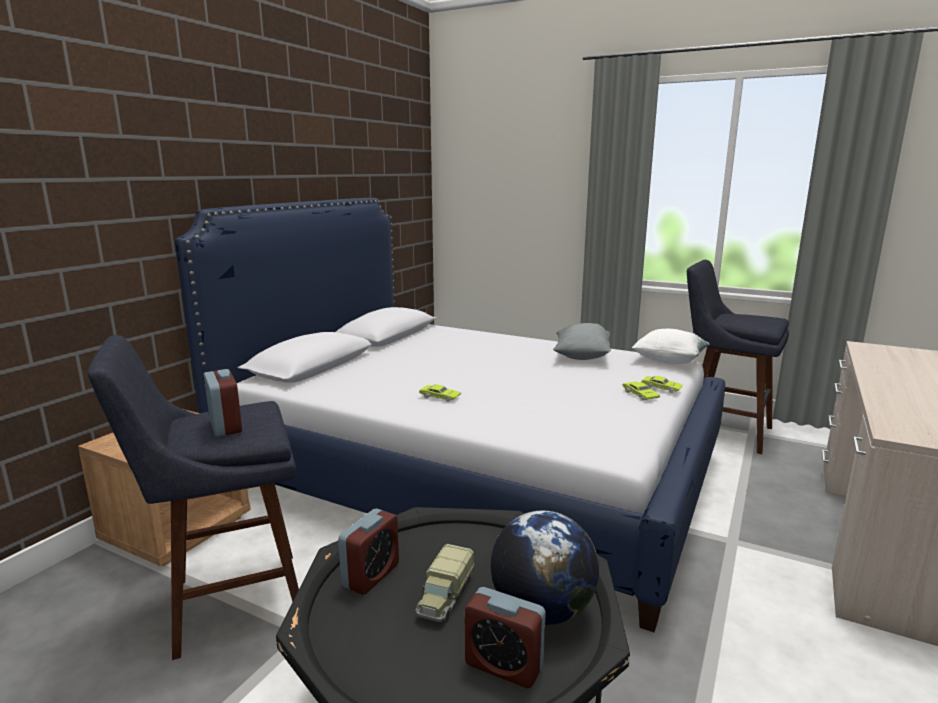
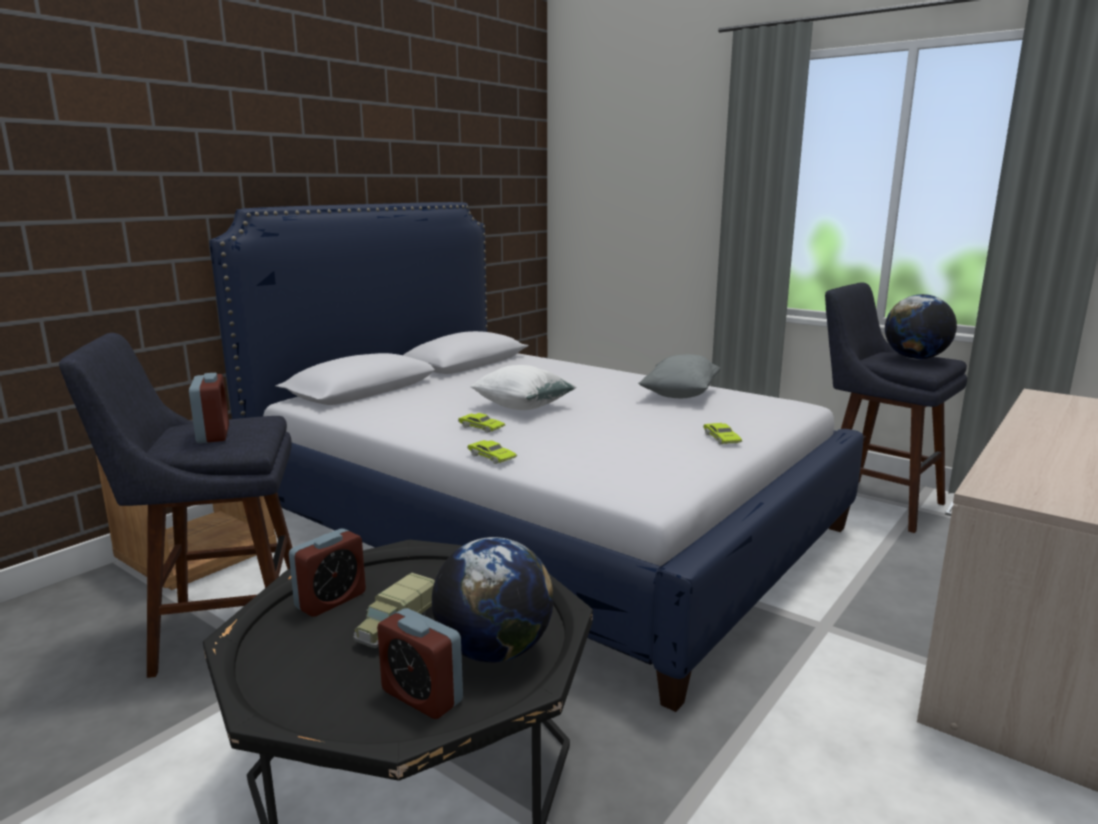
camera: 10 degrees right, 0 degrees up
(661, 388) = (753, 433): green toy car -> green toy car (492, 457)
(669, 361) = (786, 405): white pillow -> white pillow (522, 407)
(754, 318) = (915, 358): none -> globe

